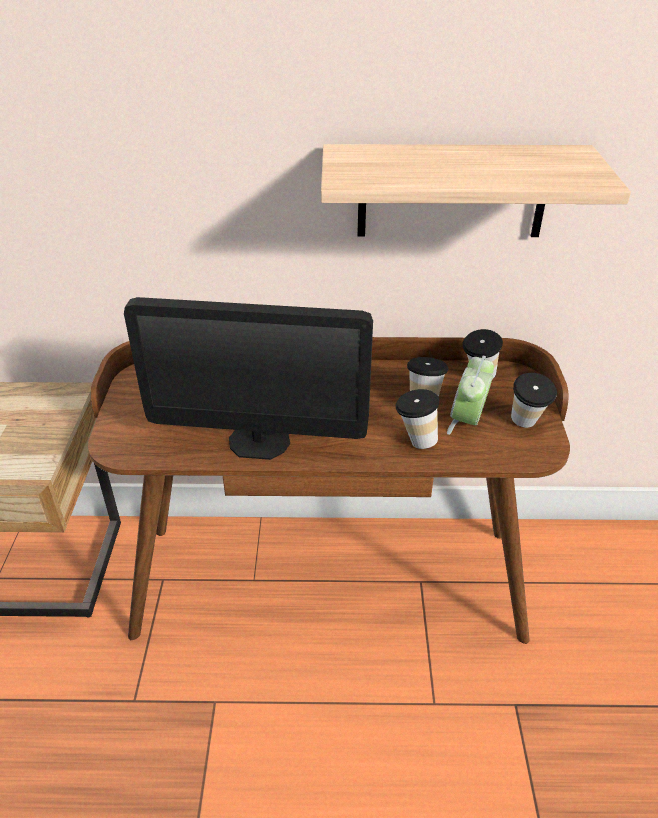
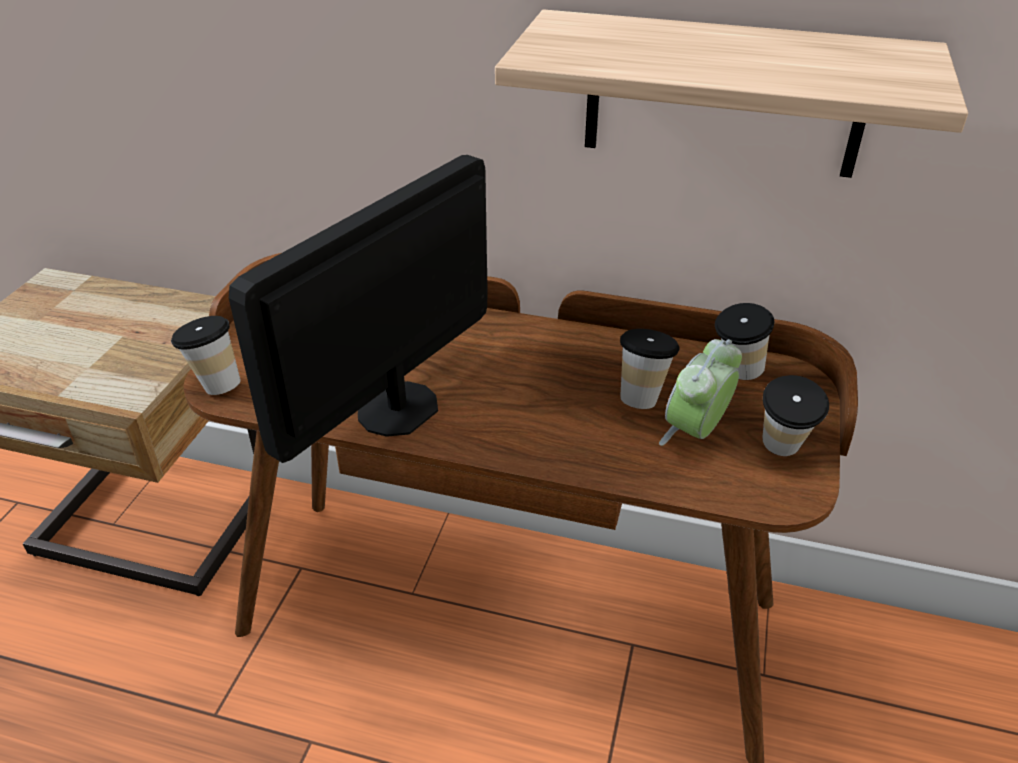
camera: 15 degrees right, 0 degrees up
(259, 441) = (397, 409): monitor -> monitor turned 105 degrees clockwise
(415, 441) = (608, 445): cup -> cup (215, 384)

